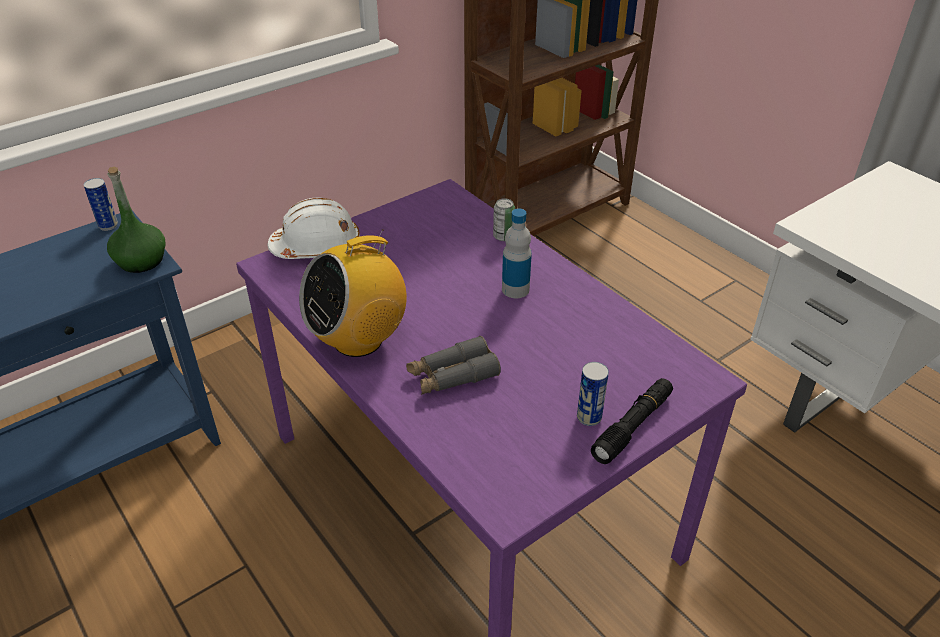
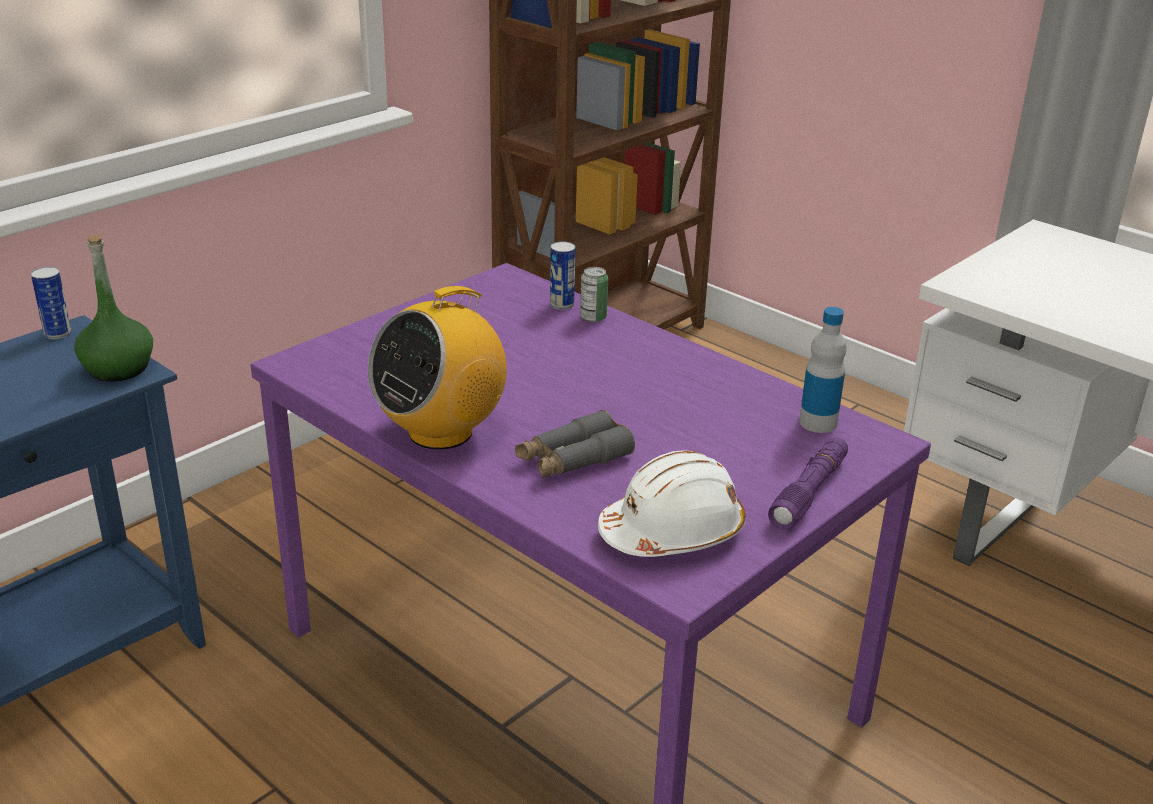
camera: 10 degrees left, 10 degrees down
(316, 246) = (354, 340): white hard hat -> white hard hat (673, 532)
(515, 289) = (625, 369): bottle -> bottle (818, 423)
(589, 417) = (754, 488): can -> can (561, 305)
(632, 426) = (809, 493): black flashlight -> purple flashlight

